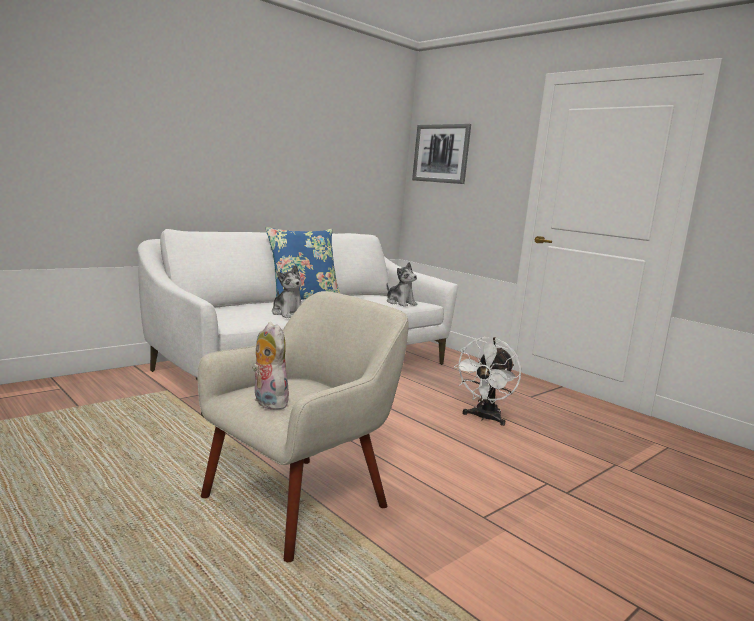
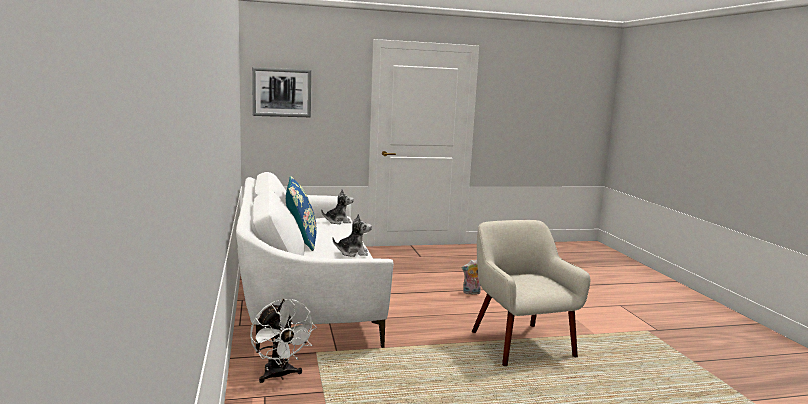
camera: 60 degrees left, 0 degrees up
(267, 402) = (541, 289): plush toy -> plush toy (471, 293)
(484, 418) = (443, 275): white fan -> white fan (280, 376)

